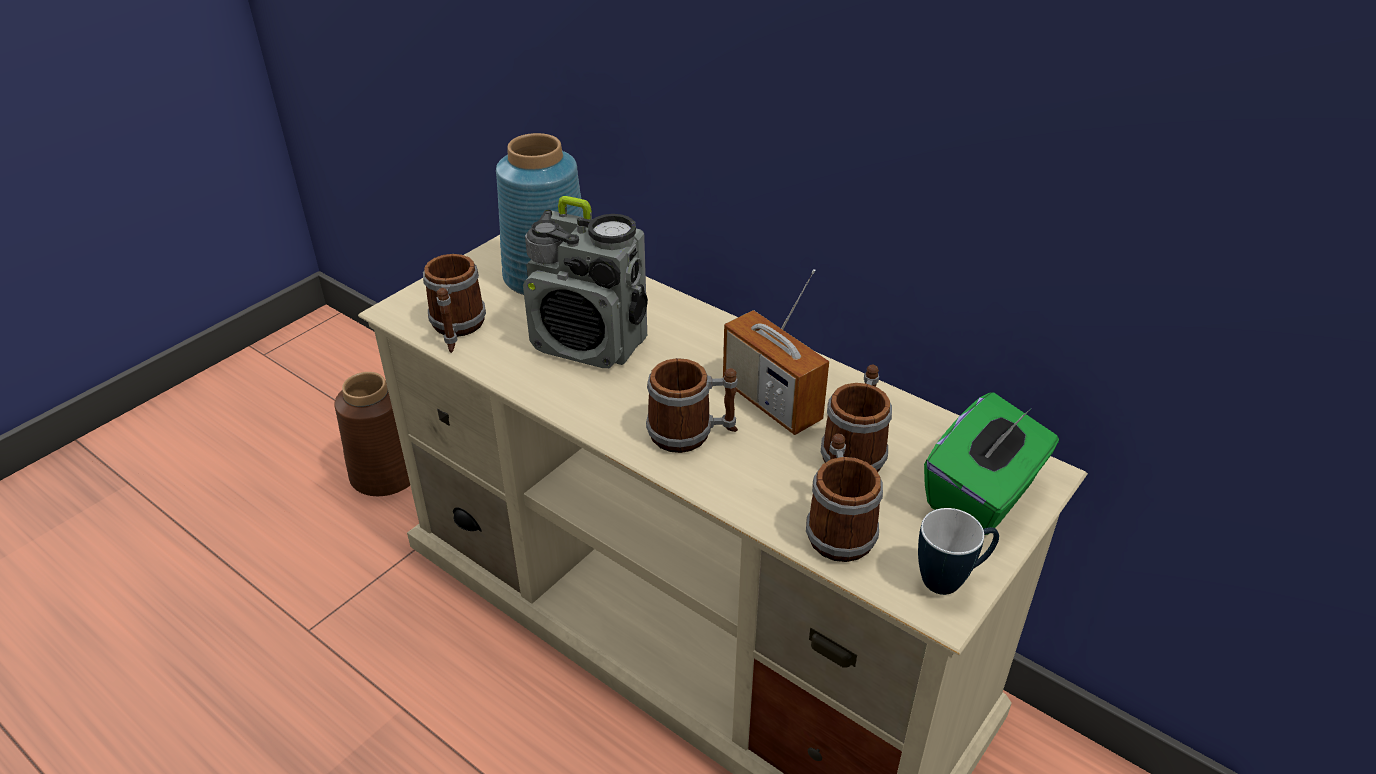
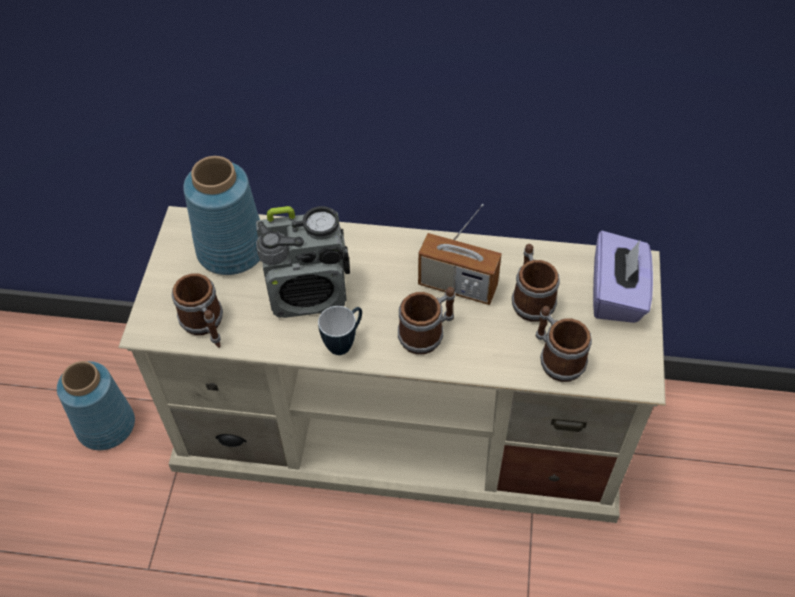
camera: 30 degrees left, 15 degrees up
(387, 475) = (107, 425): brown vase -> blue vase
(951, 579) = (635, 361): mug -> mug (344, 342)
(983, 494) = (617, 294): green tissue box -> purple tissue box

